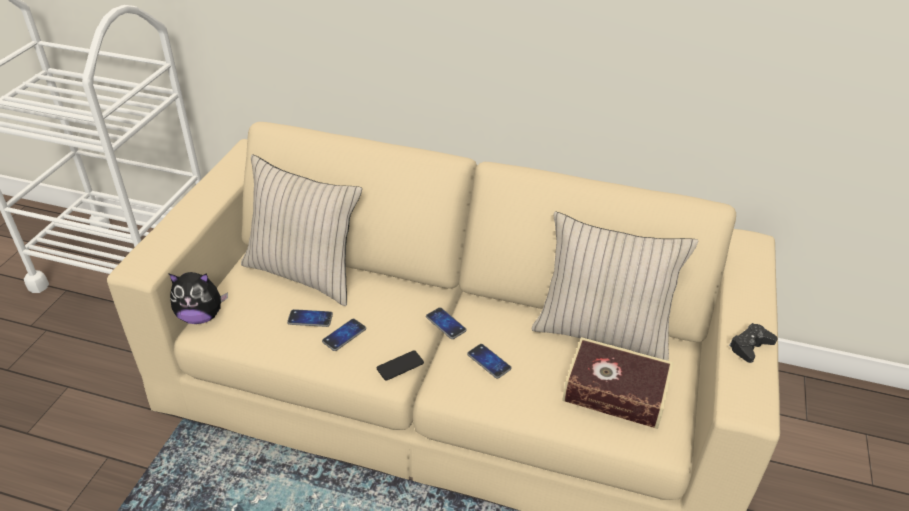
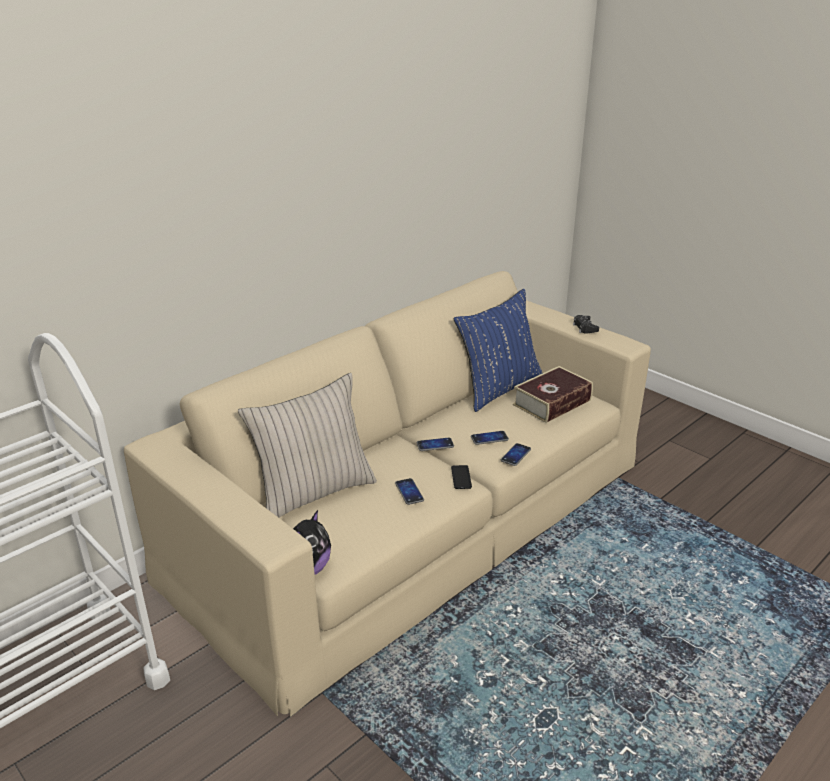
camera: 60 degrees left, 10 degrees down
(310, 319) = (375, 504): phone -> phone (515, 455)
(602, 332) = (498, 389): beige pillow -> blue pillow

